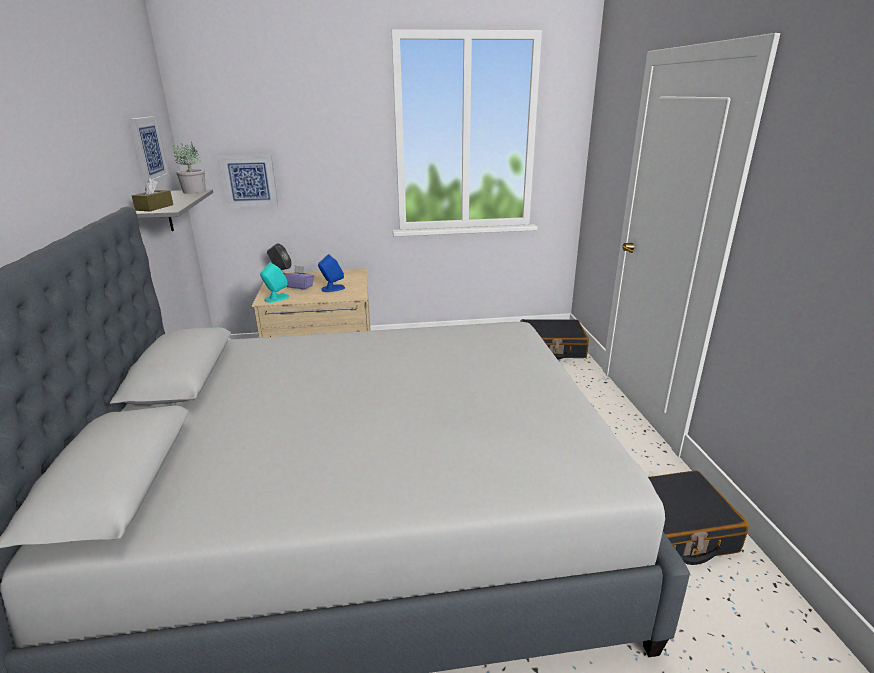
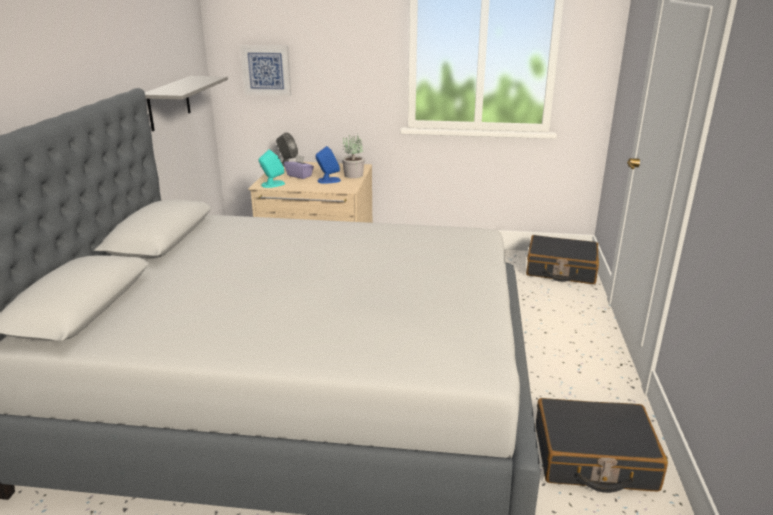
camera: 15 degrees right, 0 degrees up
(148, 149) = (172, 37): picture -> none
(154, 207) = (166, 90): brown tissue box -> none
(194, 191) = (210, 77): potted plant -> potted plant (353, 175)

